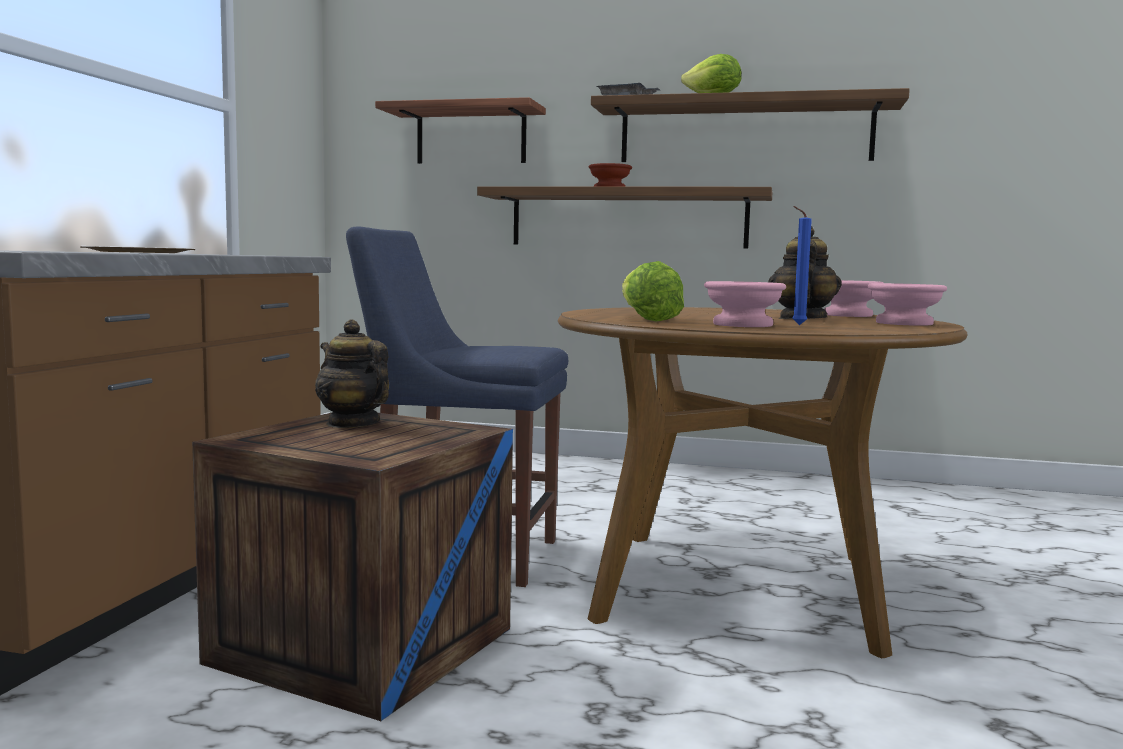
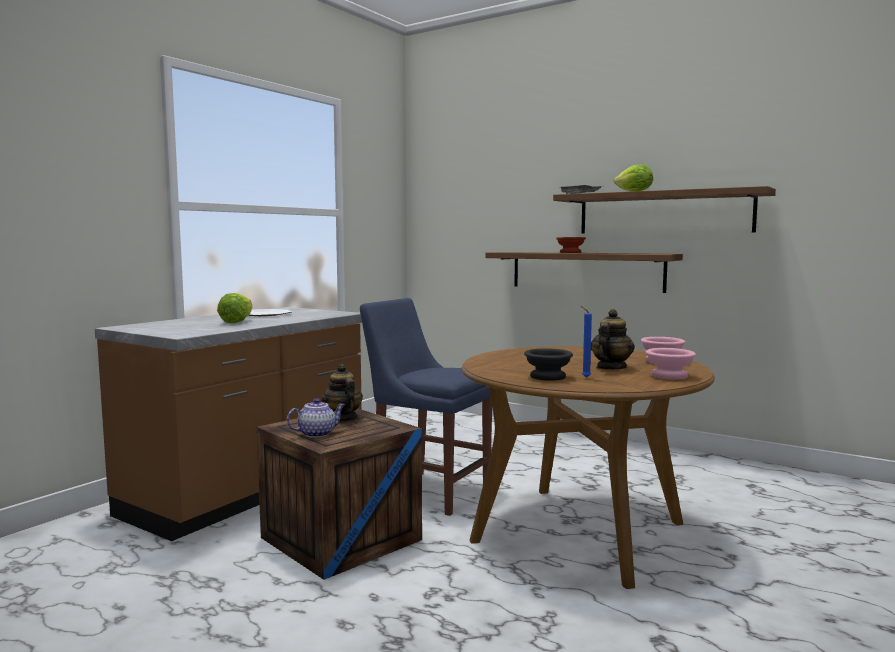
camera: 20 degrees right, 0 degrees up
(334, 444) = (317, 433): none -> teapot
(471, 136) = (489, 217): shelf -> none
(646, 320) = (502, 368): lettuce -> lettuce (237, 321)
(740, 325) = (546, 377): pink bowl -> black bowl

